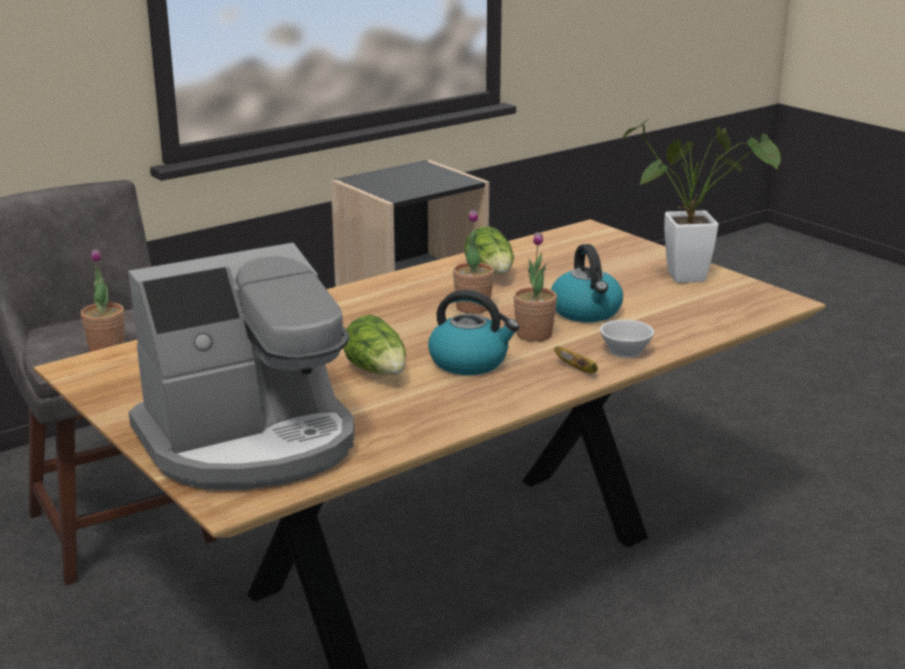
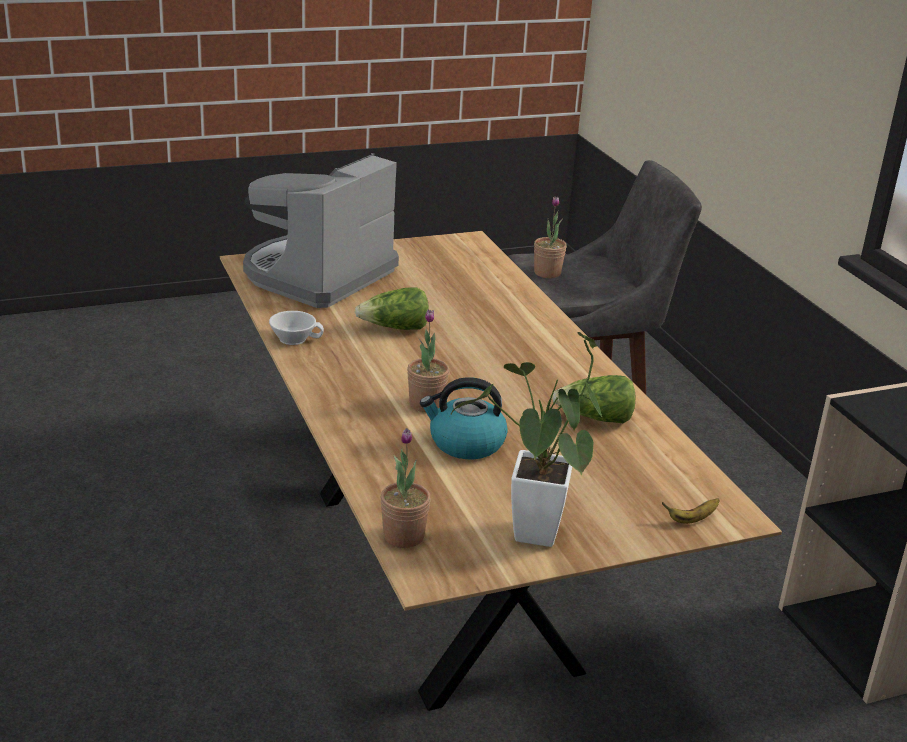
camera: 105 degrees right, 5 degrees up
(250, 442) = (317, 275): coffee machine -> coffee machine turned 45 degrees clockwise
(470, 362) = (388, 365): kettle -> none
(473, 307) = (507, 390): potted plant -> potted plant (403, 536)
(578, 370) = (339, 405): banana -> banana (691, 519)
(623, 350) = (363, 436): white cup -> white cup (294, 338)

